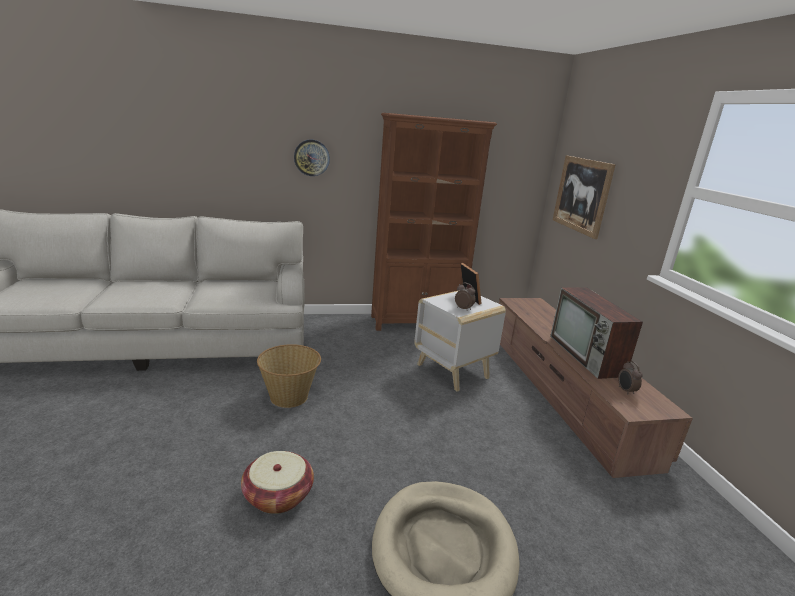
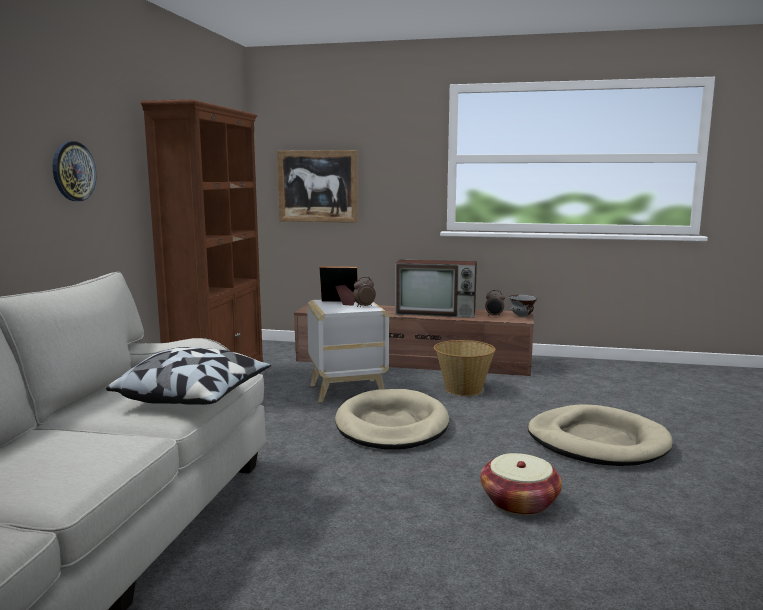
camera: 65 degrees left, 10 degrees down
(236, 301) = (195, 397): none -> pillow
(289, 396) = (331, 478): basket -> basket (463, 389)
(395, 405) = (392, 425): none -> beige dog bed
(652, 411) = (522, 316): none -> grey bowl

